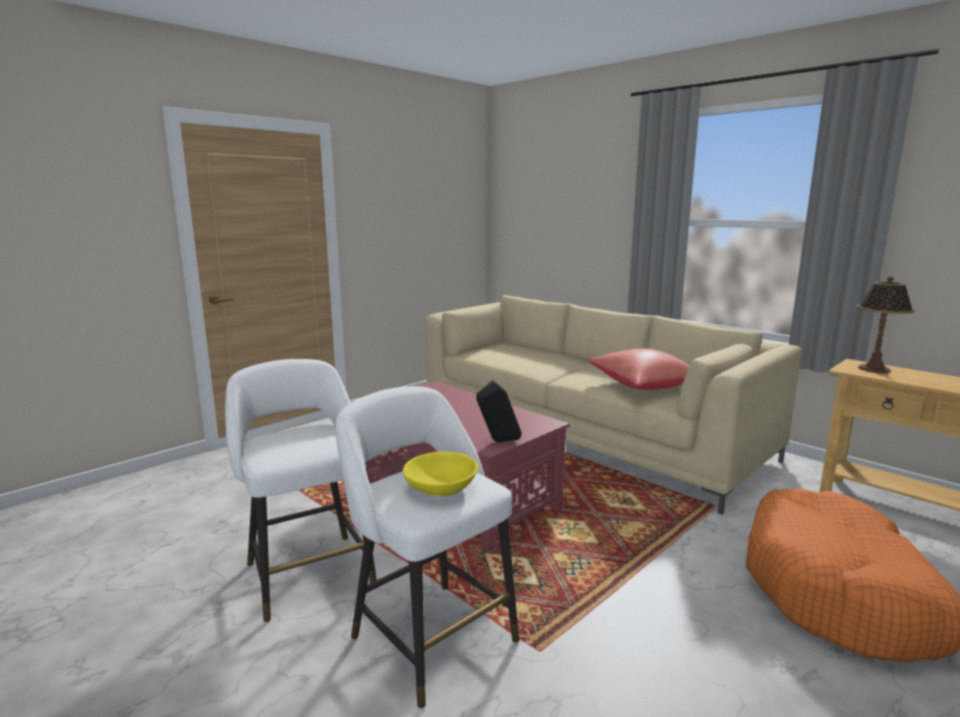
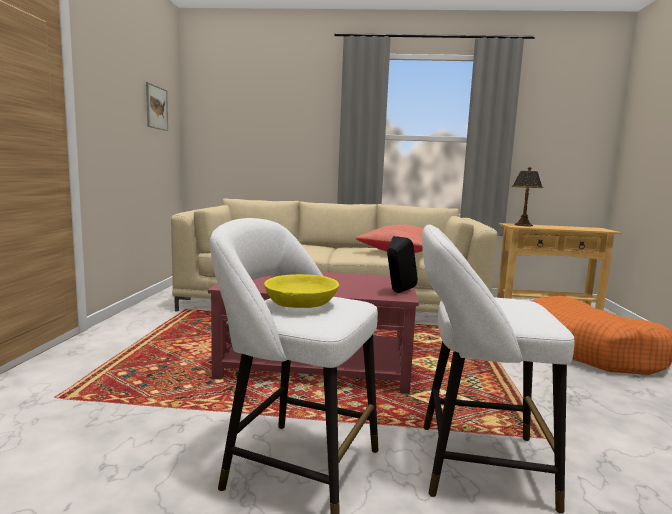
camera: 40 degrees left, 5 degrees down
(441, 487) = (511, 305): yellow bowl -> yellow bowl (301, 304)
(448, 201) = (156, 107): none -> picture

